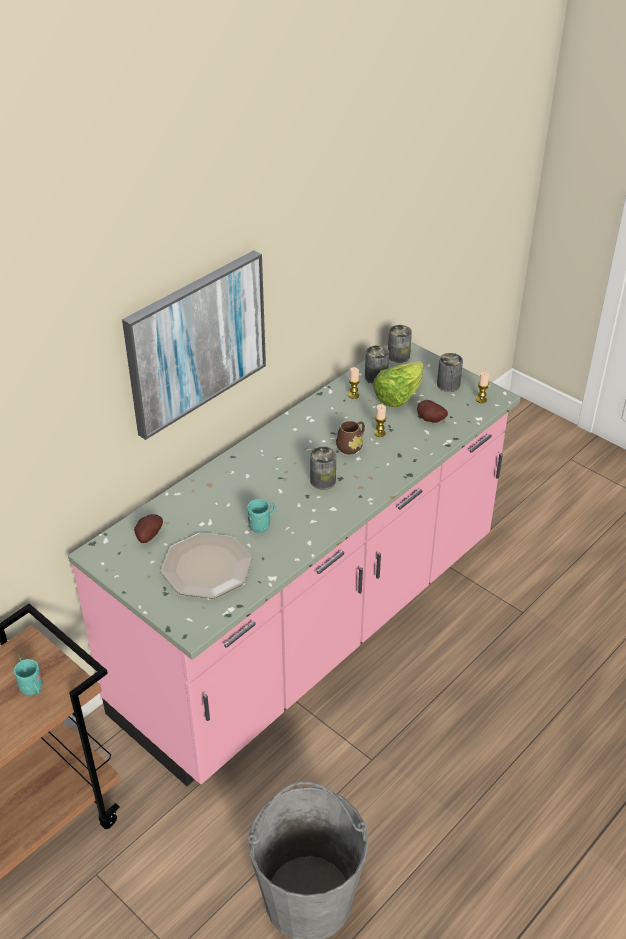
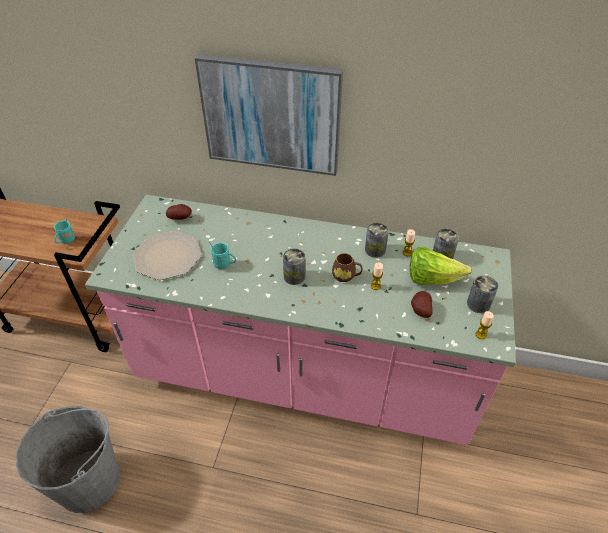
camera: 60 degrees right, 5 degrees up
(398, 356) = (483, 258): can -> can (375, 250)

